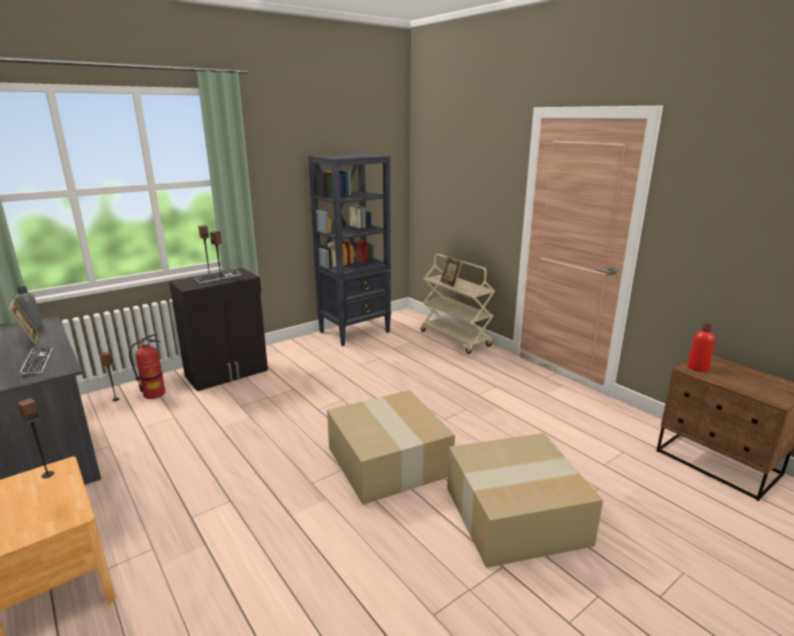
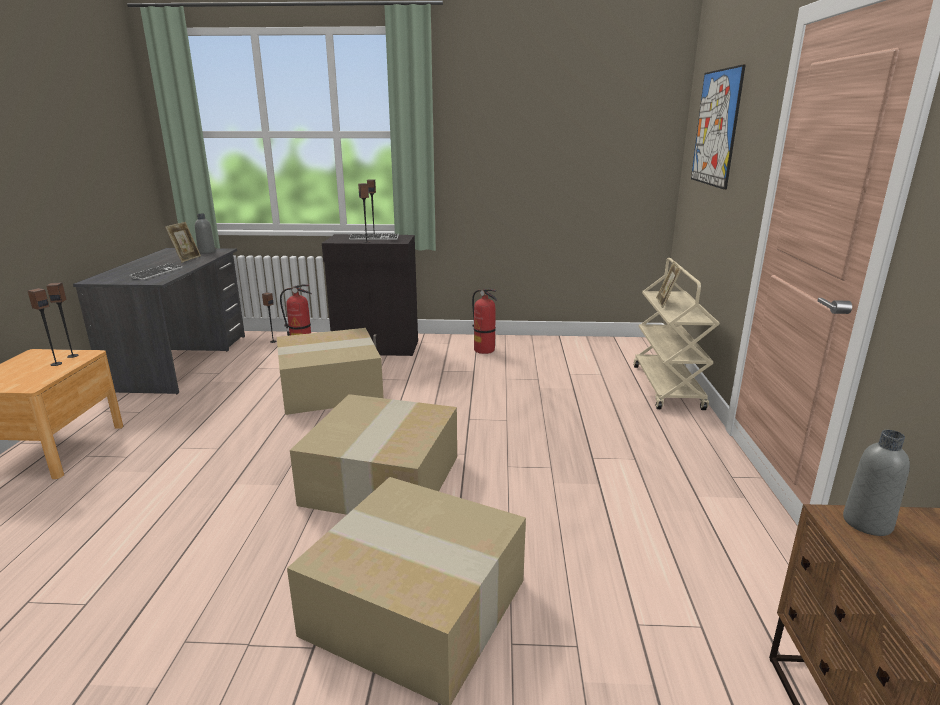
camera: 40 degrees right, 0 degrees up
(47, 488) = (56, 364): none -> speaker
(243, 417) = (331, 387): none -> cardboard box
(315, 349) = (484, 350): none -> fire extinguisher
(355, 332) = (553, 346): black bookcase -> none
(453, 167) = (716, 128): none -> picture
(697, 367) = (867, 523): red bottle -> grey bottle

